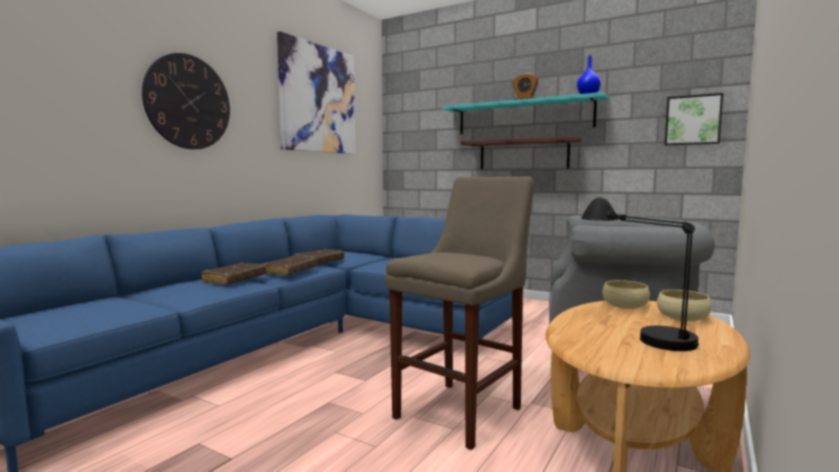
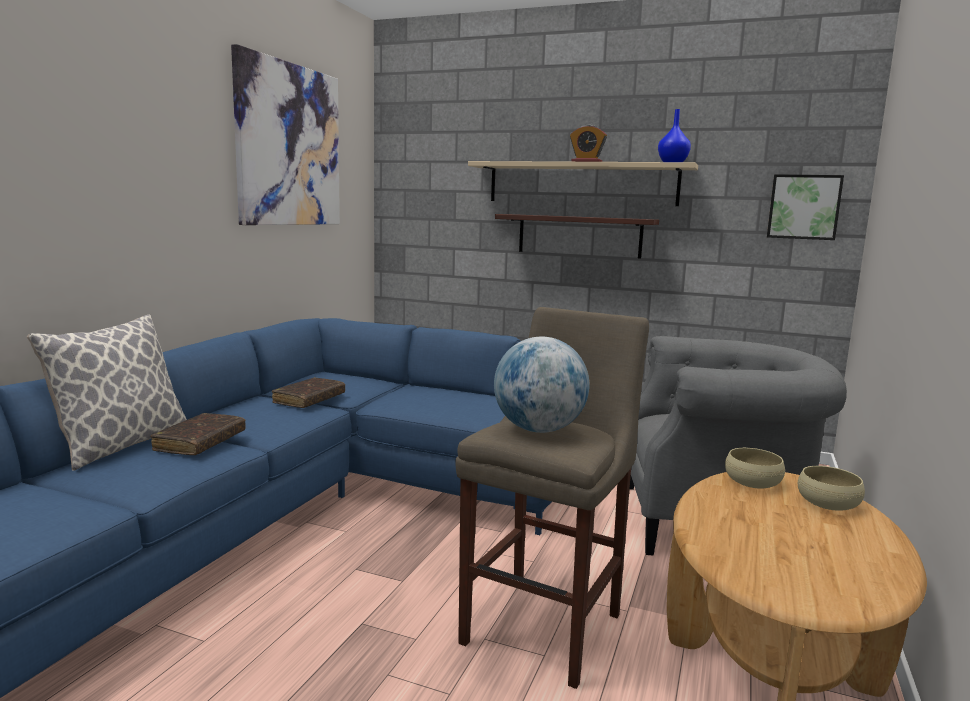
camera: 10 degrees left, 5 degrees up
(186, 281) = (121, 445): none -> pillow
(188, 102) = (104, 162): wall clock -> none
(290, 271) = (275, 421): brown book -> none
(446, 255) = (539, 430): none -> globe
(523, 117) = (581, 183): turquoise shelf -> beige shelf
(633, 328) = (780, 527): black table lamp -> none

